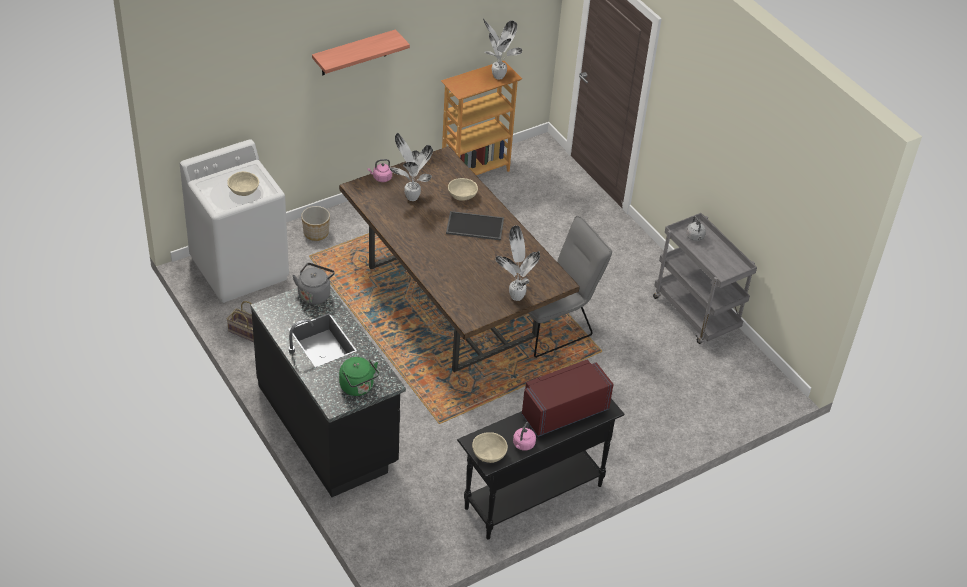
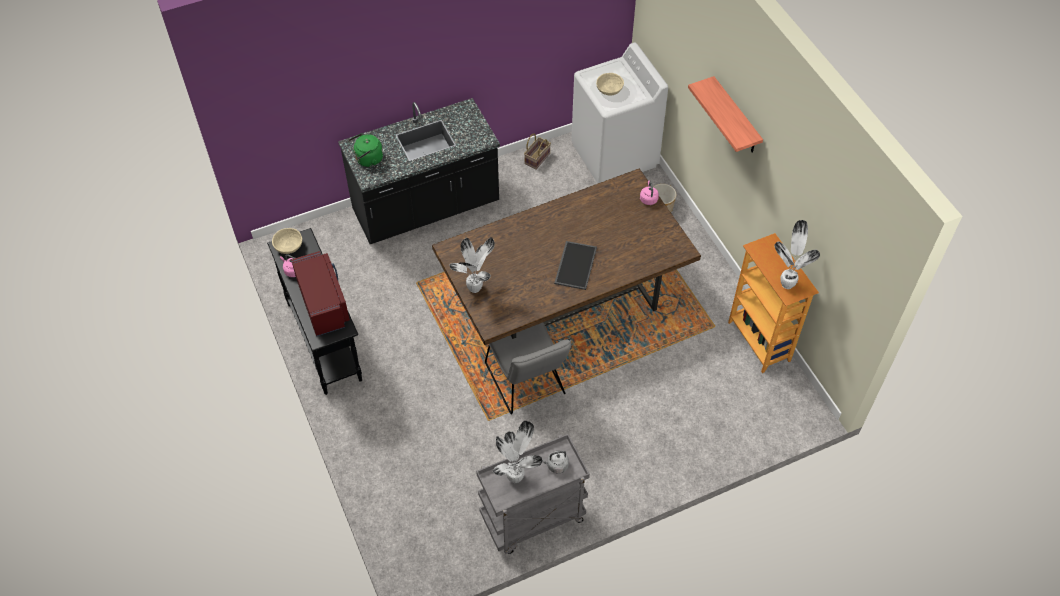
camera: 100 degrees right, 10 degrees up
(314, 294) = (479, 137): grey kettle -> none
(411, 197) = (620, 219): potted plant -> potted plant (516, 476)
(462, 195) = (621, 259): beige bowl -> none

